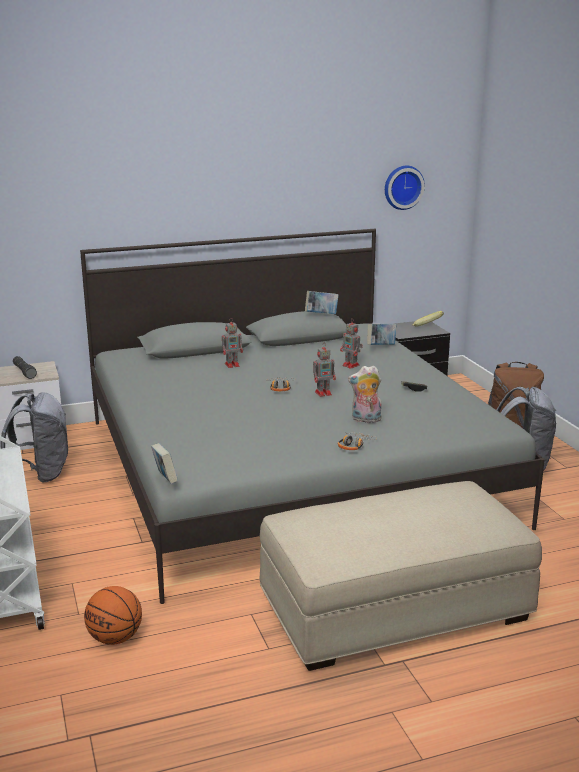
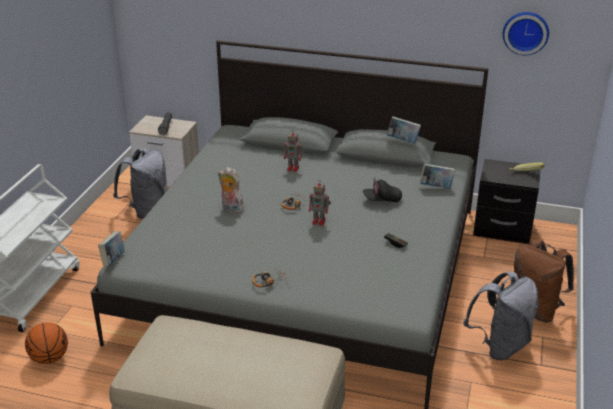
camera: 35 degrees right, 10 degrees up
(351, 365) = (382, 200): toy robot -> black cap
(365, 420) = (313, 260): plush toy -> plush toy (230, 208)

